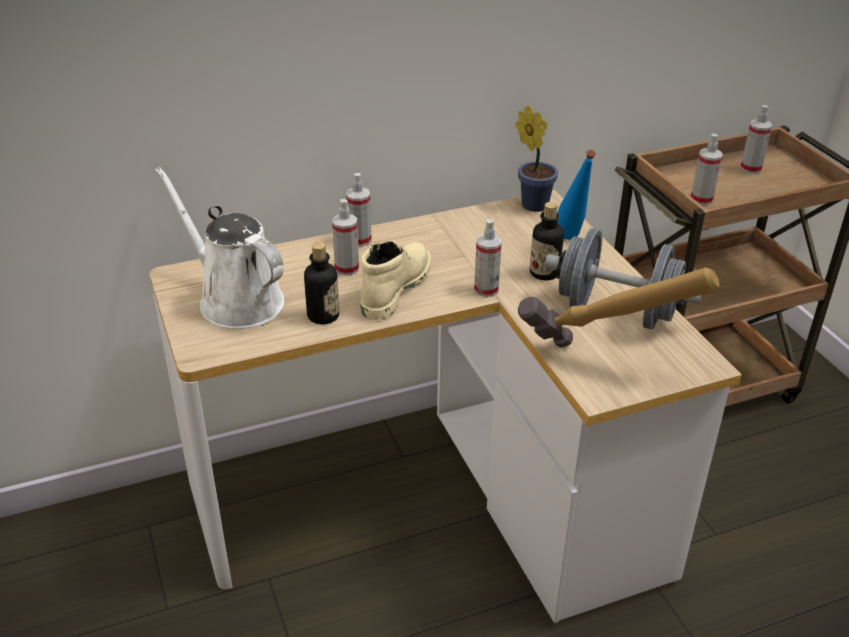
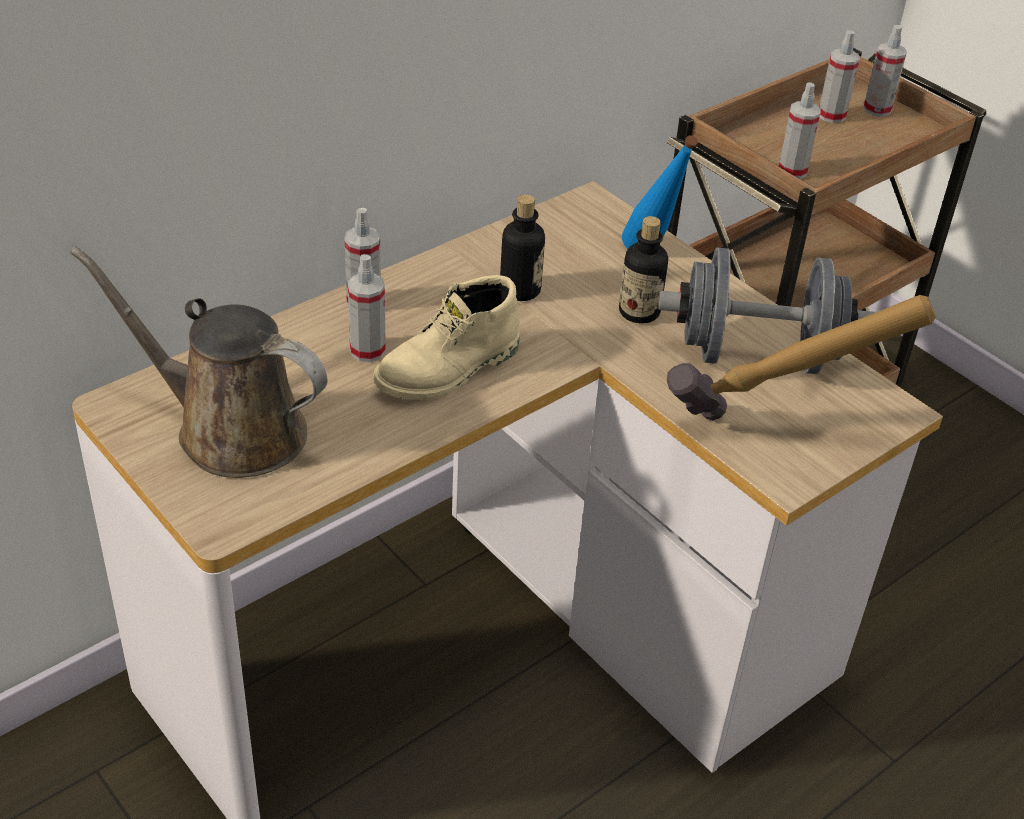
camera: 20 degrees left, 5 degrees up
(235, 300) = (230, 429): white watering can -> brown watering can
(323, 316) = (371, 432): bottle -> bottle (520, 290)
(394, 288) = (449, 370): beige boot -> beige boot turned 135 degrees counterclockwise
(486, 289) = (575, 351): spray bottle -> spray bottle (877, 109)
(532, 204) = (574, 207): potted plant -> none

